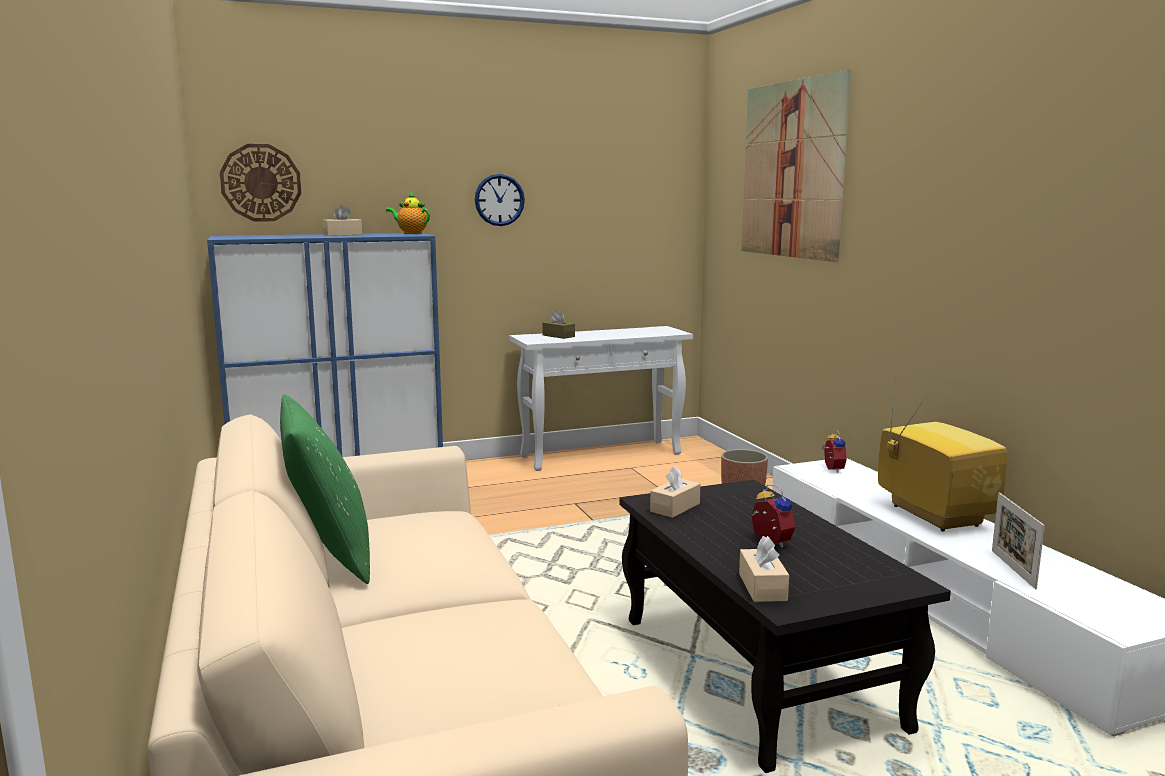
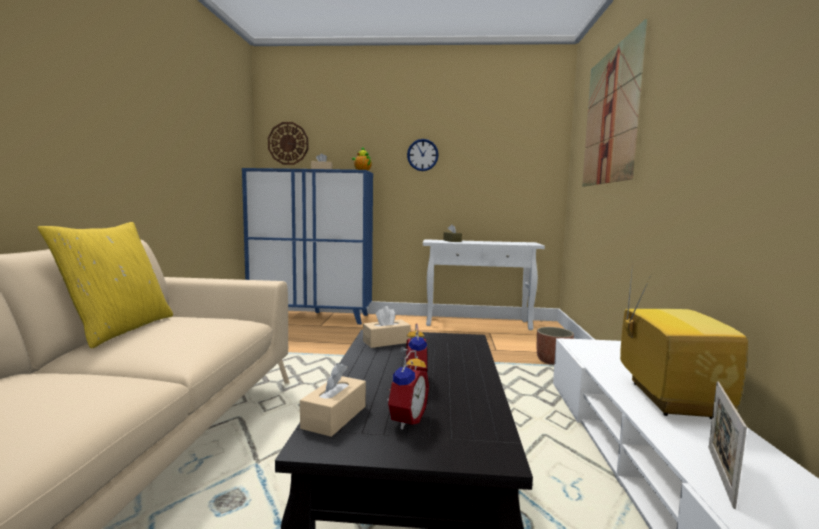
camera: 25 degrees right, 5 degrees down
(329, 555) = (119, 329): green pillow -> yellow pillow
(831, 469) = (604, 347): alarm clock -> alarm clock (405, 420)

